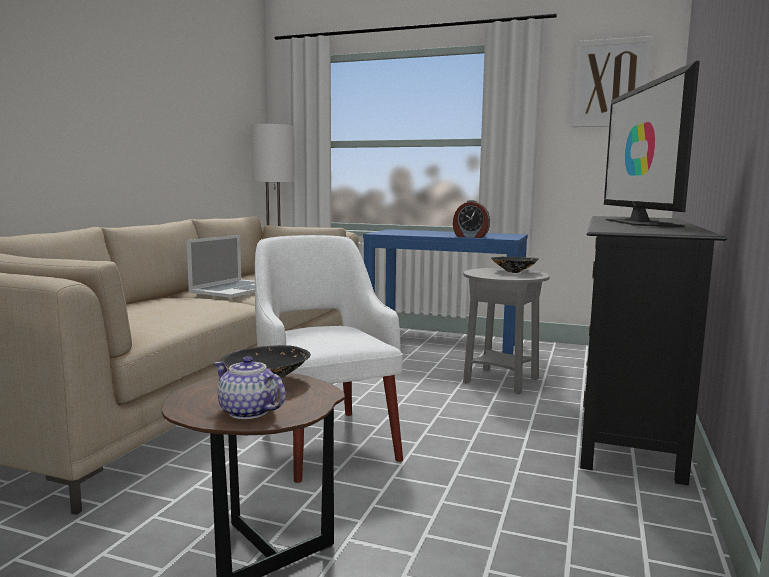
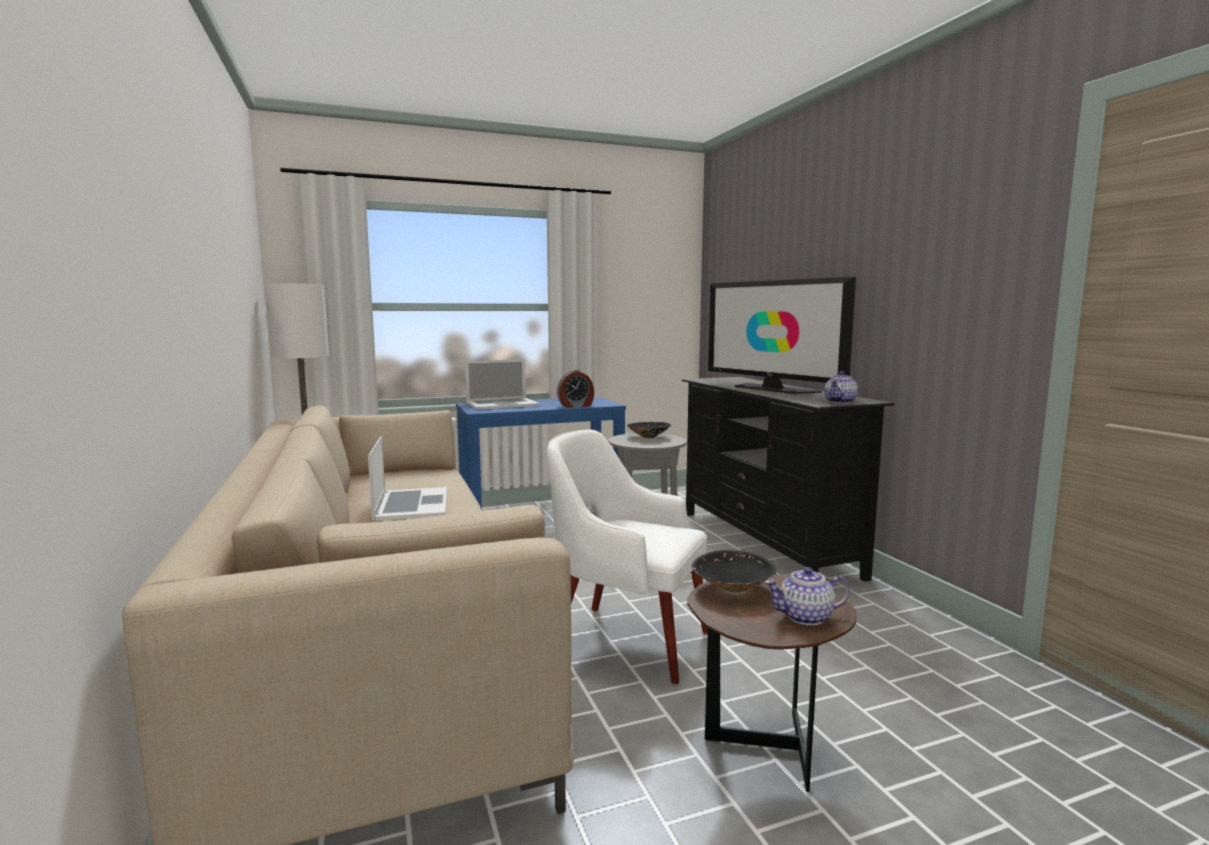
camera: 40 degrees left, 0 degrees up
(416, 232) = (502, 404): none -> laptop
(611, 83) = (650, 257): picture -> none
(646, 231) = (840, 402): none -> teapot

